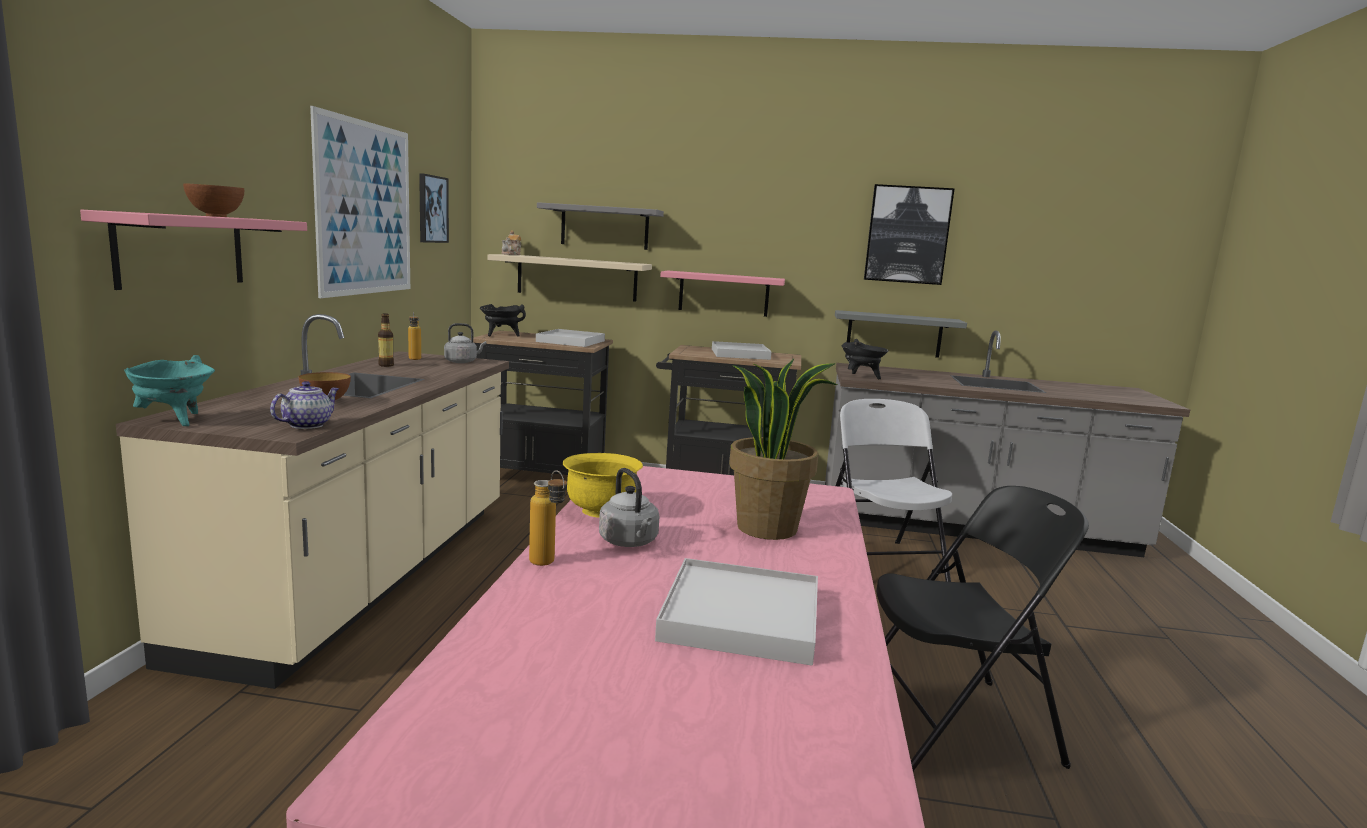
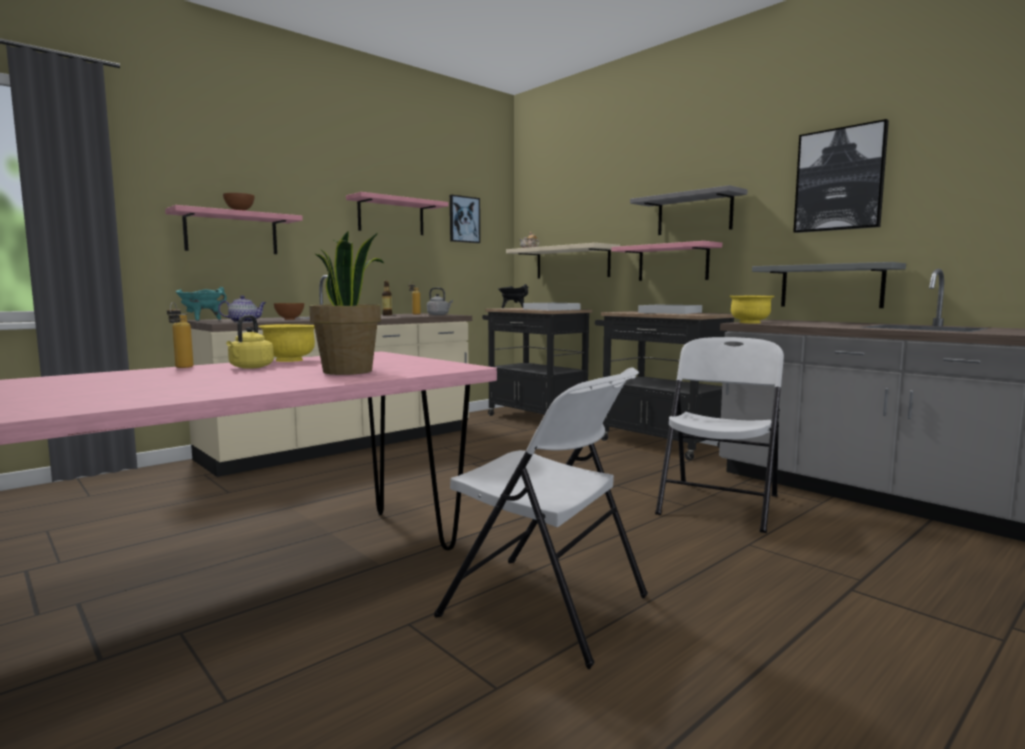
camera: 40 degrees right, 5 degrees down
(365, 209) = (391, 216): picture -> pink shelf
(604, 227) = (588, 220): grey shelf -> grey shelf (694, 214)
(629, 542) = (250, 367): grey kettle -> yellow kettle
(740, 616) = (176, 386): white tray -> none
(861, 377) = (749, 323): black cooking pot -> yellow bowl
(952, 725) = (544, 606): black chair -> white chair

